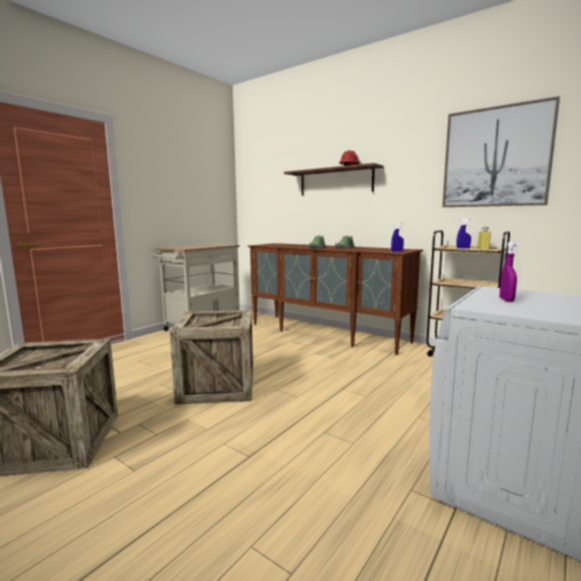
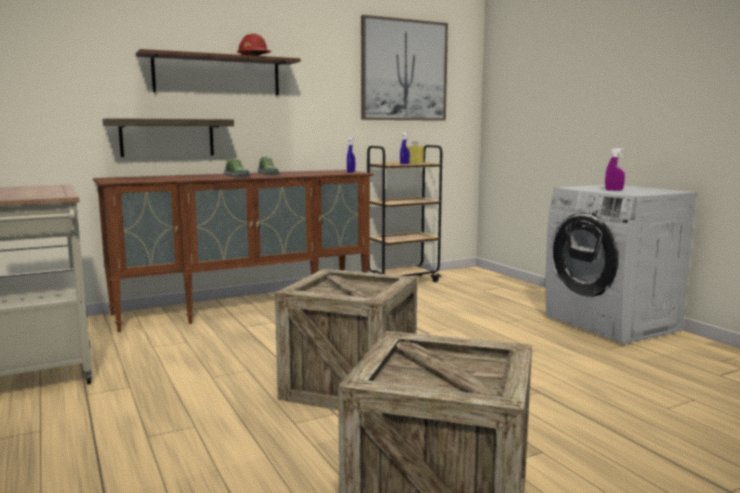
camera: 65 degrees left, 0 degrees up
(307, 222) = (167, 137): none -> shelf

